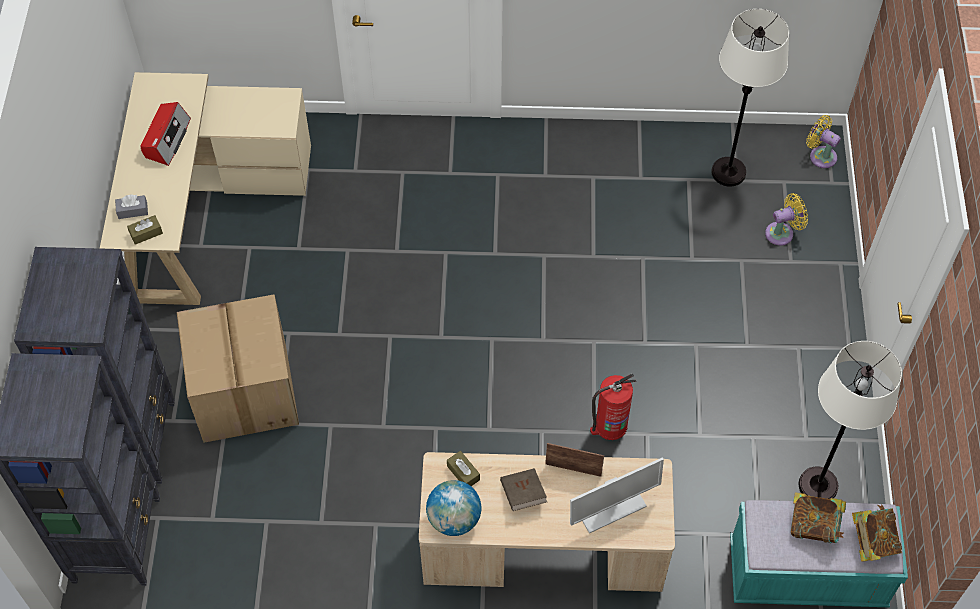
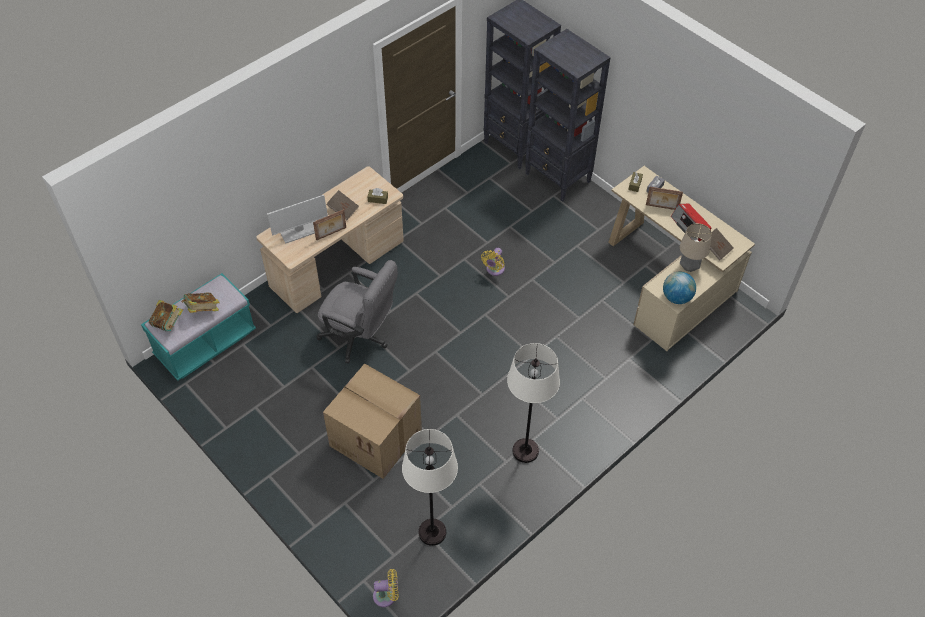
camera: 135 degrees right, 5 degrees down
(161, 183) = (662, 207): none -> picture frame
(178, 97) = (716, 248): none -> brown book
(222, 119) = (689, 267): none -> table lamp
(243, 391) = (541, 226): cardboard box -> cardboard box (377, 437)
(454, 519) = (362, 182): globe -> globe (676, 297)
(609, 426) = (360, 337): fire extinguisher -> grey office chair
(610, 507) = (299, 231): monitor -> monitor turned 135 degrees counterclockwise
(782, 233) = (365, 517): yellow fan -> yellow fan (494, 270)
(818, 485) = (230, 388): white floor lamp -> white floor lamp (525, 451)

